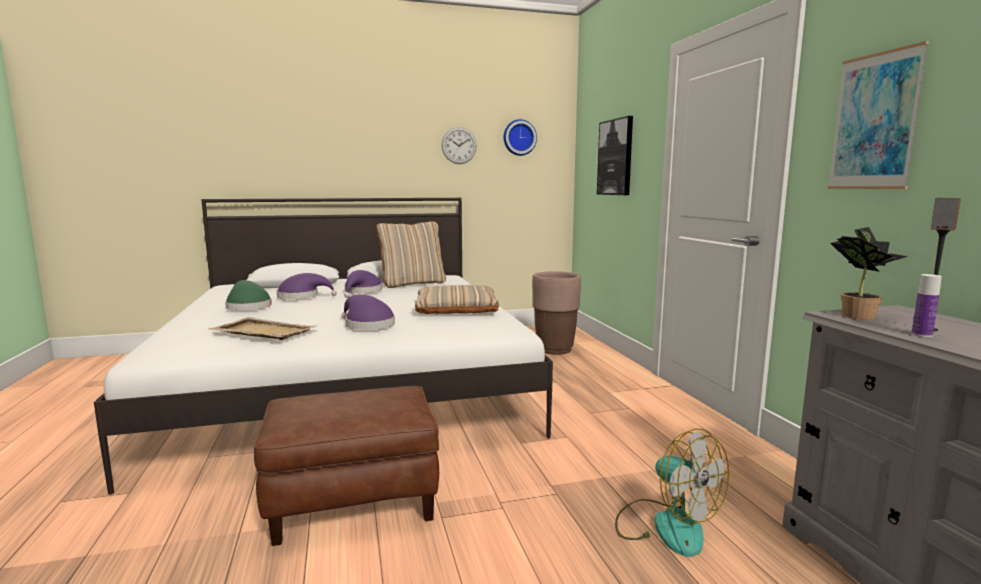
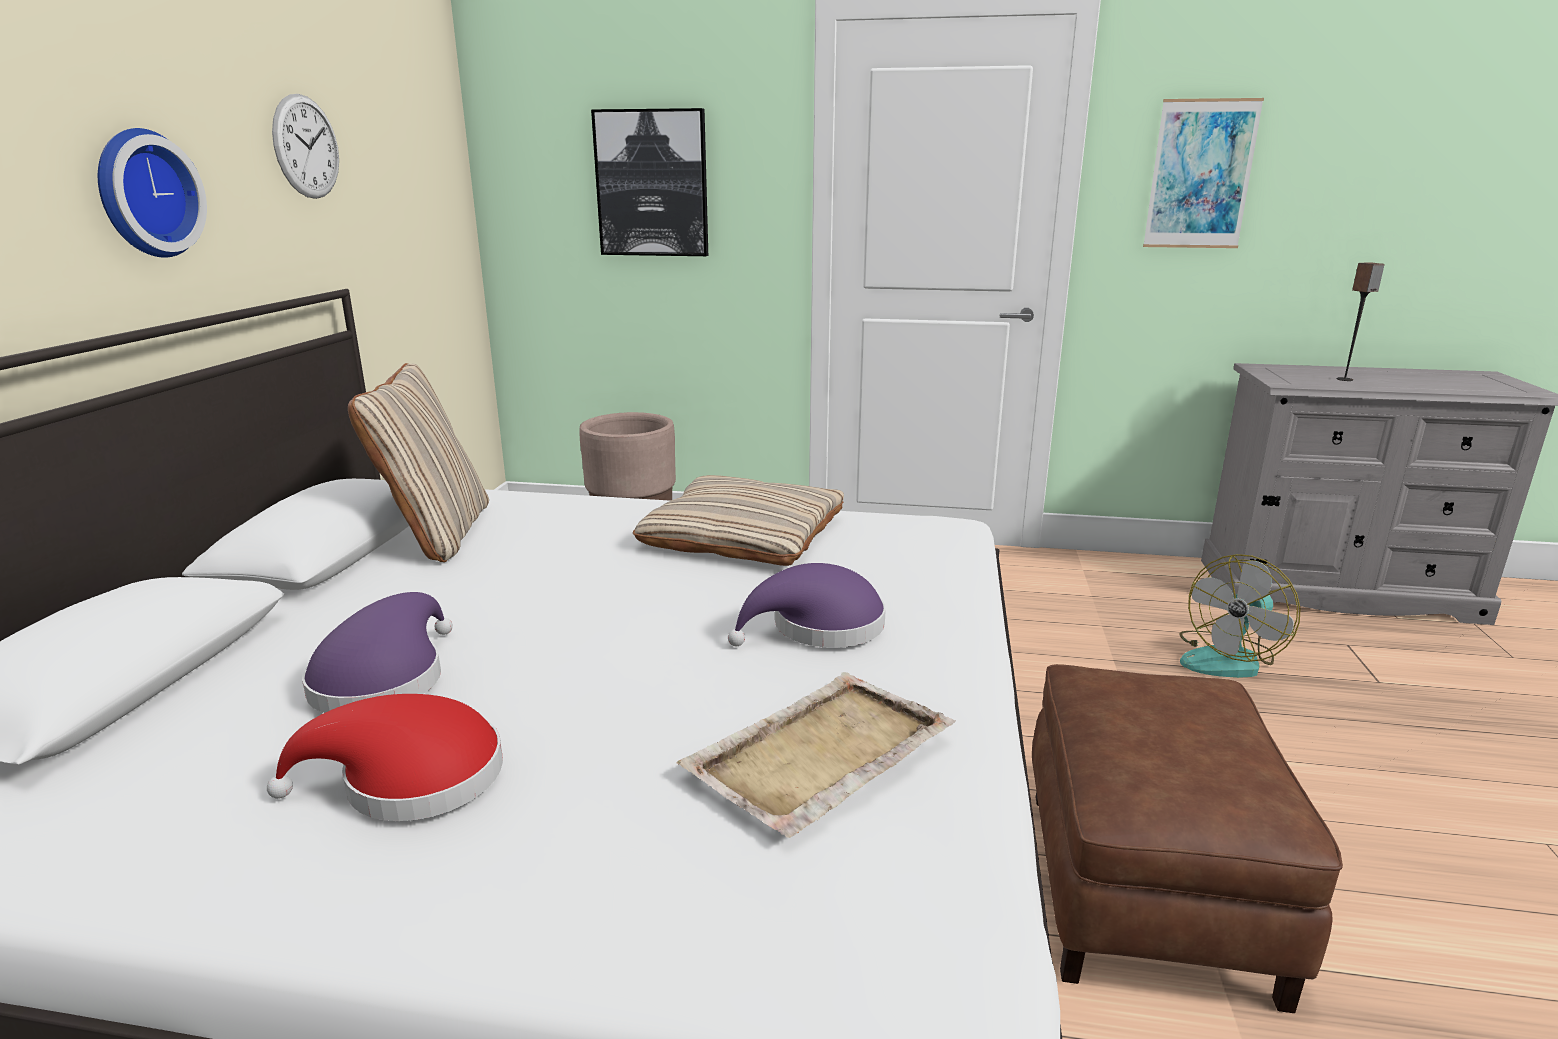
camera: 65 degrees left, 10 degrees up
(247, 307) = (411, 780): green hat -> red hat
(362, 292) = (442, 596): purple hat -> none
(519, 137) = (398, 127): wall clock -> wall clock (143, 194)
(666, 525) = (1229, 659): fan -> fan turned 150 degrees clockwise
(856, 315) = (1288, 380): potted plant -> none
(921, 335) = (1369, 385): bottle -> none

